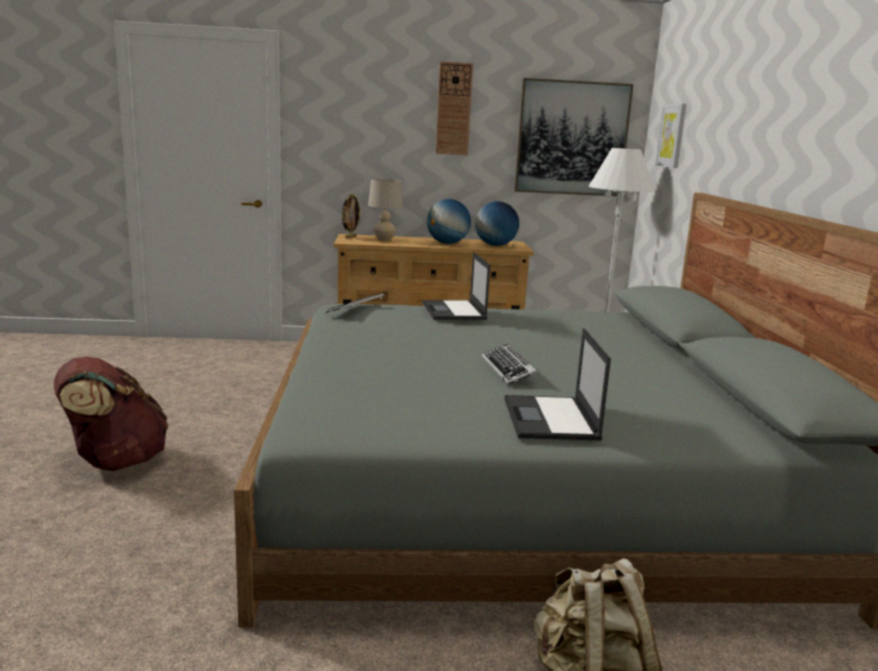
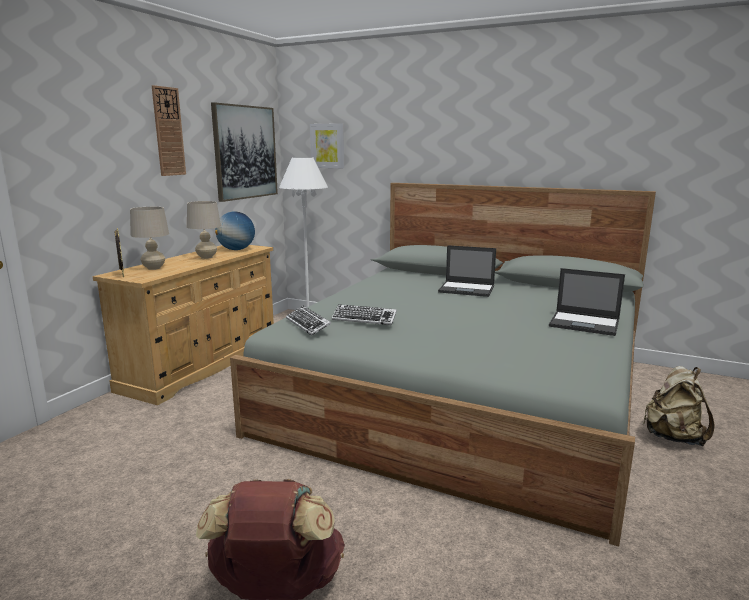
camera: 60 degrees left, 0 degrees up
(447, 243) = (206, 257): globe -> beige table lamp
(454, 311) = (355, 300): laptop -> laptop (467, 289)
(508, 369) = (495, 314): keyboard -> keyboard (364, 319)

